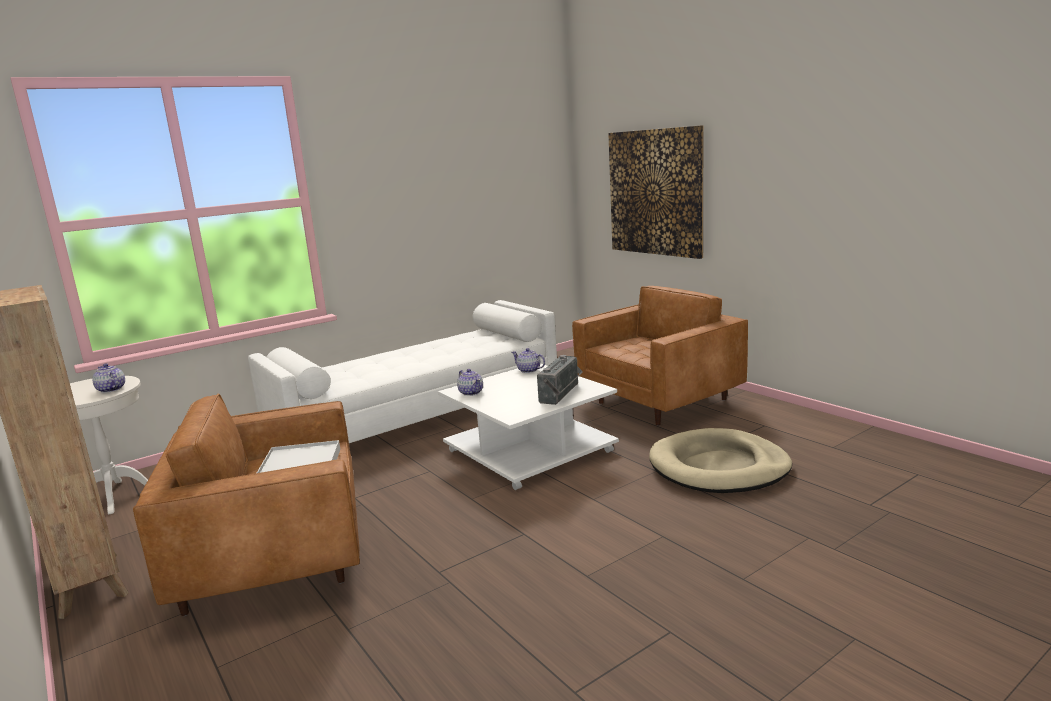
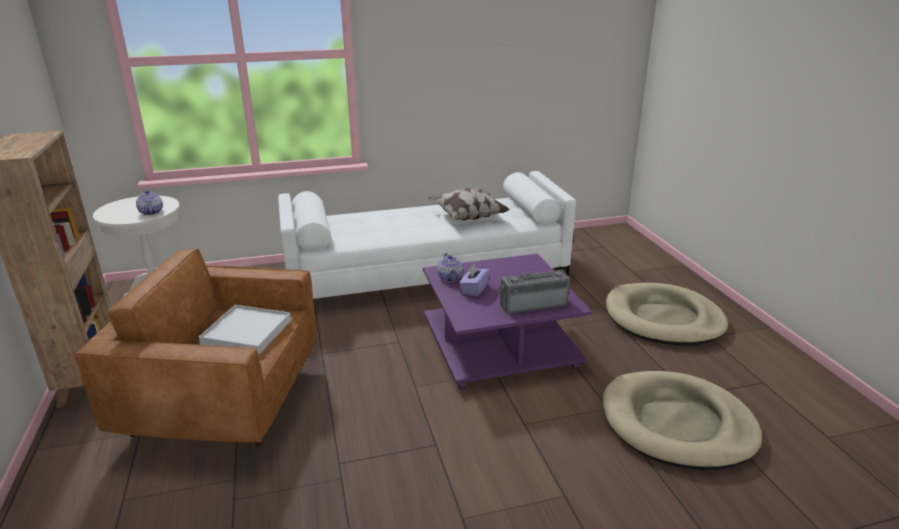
camera: 20 degrees right, 10 degrees up
(453, 348) = (467, 217): none -> pillow
(501, 396) = (474, 289): none -> purple tissue box
(529, 370) = (521, 262): teapot -> none
(530, 450) = (500, 344): white coffee table -> purple coffee table
(562, 394) = (532, 304): radio -> radio turned 150 degrees counterclockwise
(655, 192) = (726, 82): picture -> none
(659, 403) = (663, 319): brown armchair -> beige dog bed

